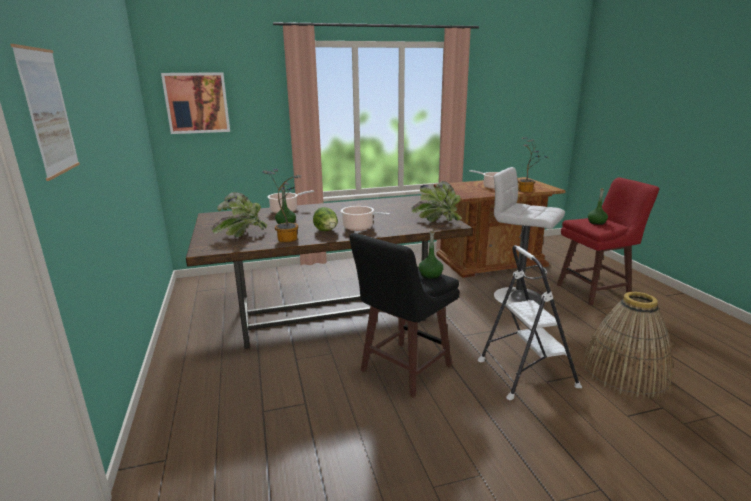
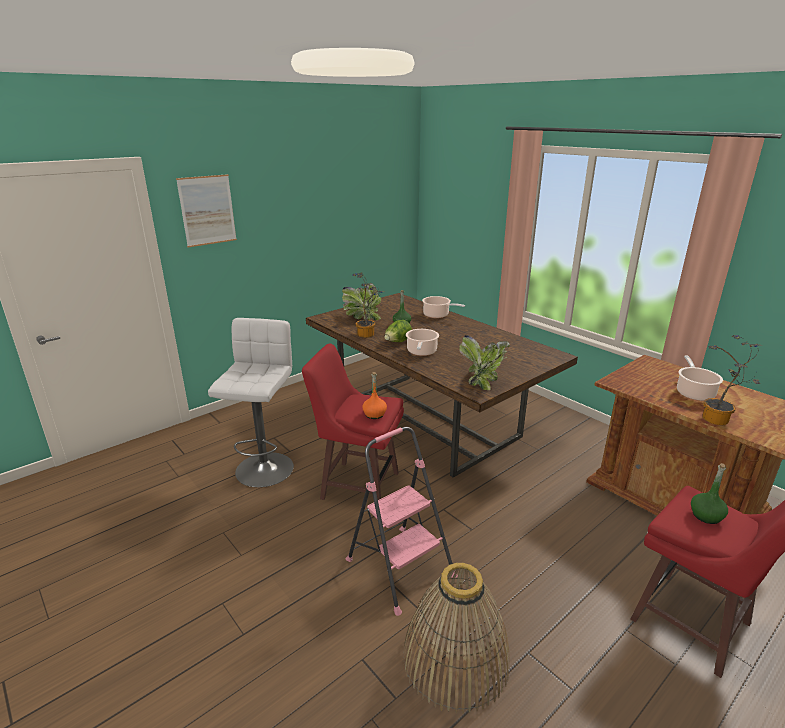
camera: 65 degrees right, 5 degrees up
(197, 103) = (448, 198): picture -> none
(403, 369) = (358, 484): black stool -> red stool
(430, 275) = (374, 414): green bottle -> orange bottle
(518, 297) = (579, 538): white stool -> white stool (265, 469)
(524, 373) = (398, 564): white step ladder -> pink step ladder

